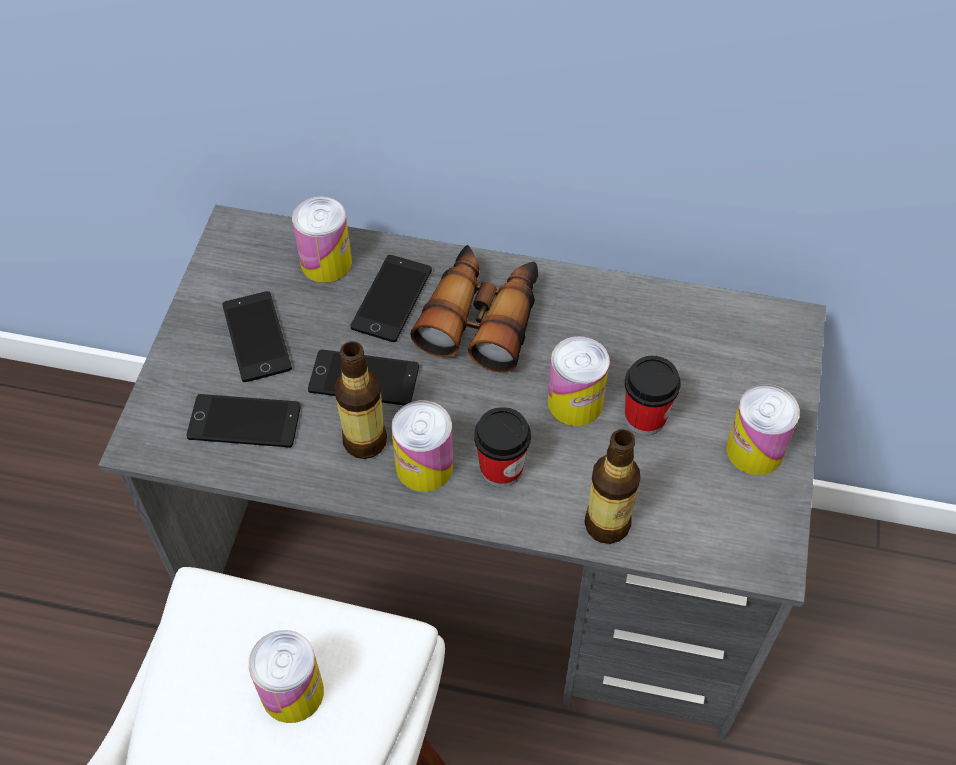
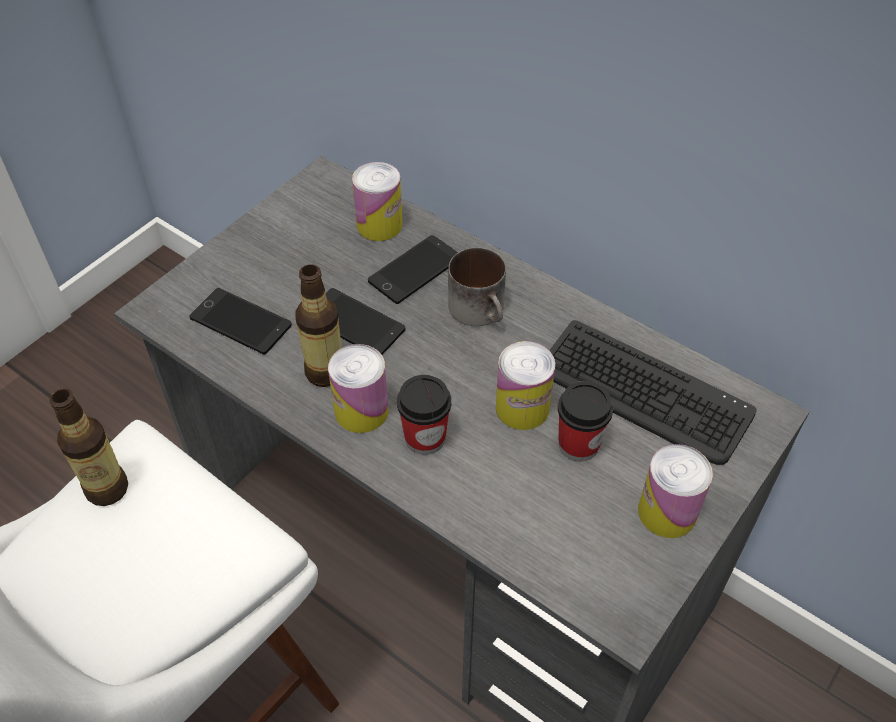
camera: 25 degrees right, 5 degrees down
(256, 337) = (290, 262): phone -> none
(292, 692) = (153, 551): can -> none
(482, 317) = (482, 310): binoculars -> mug
(607, 524) = (491, 521): bottle -> bottle (107, 489)
(676, 345) = (643, 393): none -> keyboard

